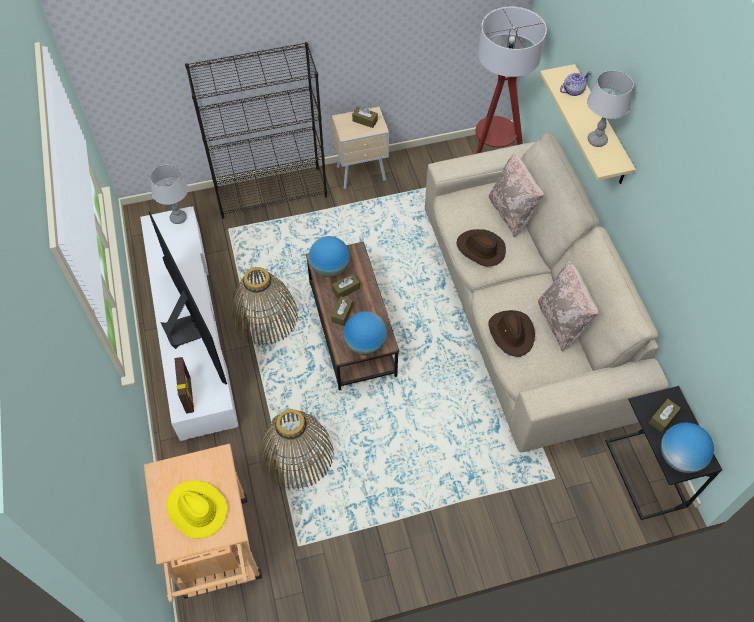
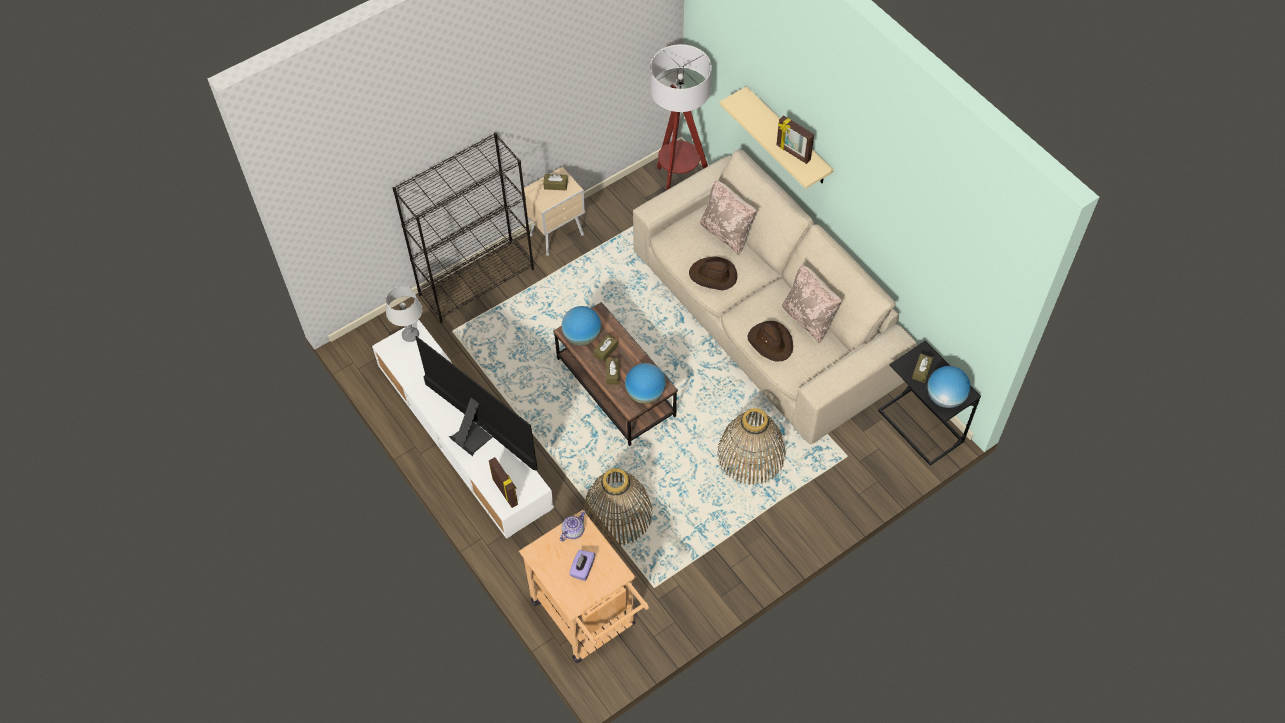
camera: 20 degrees left, 0 degrees up
(196, 510) = (582, 569): yellow hat -> purple tissue box
(265, 317) = (529, 403): basket -> basket (751, 455)
(572, 90) = (754, 112): teapot -> teapot (573, 531)
(597, 140) = (793, 153): grey table lamp -> picture frame

